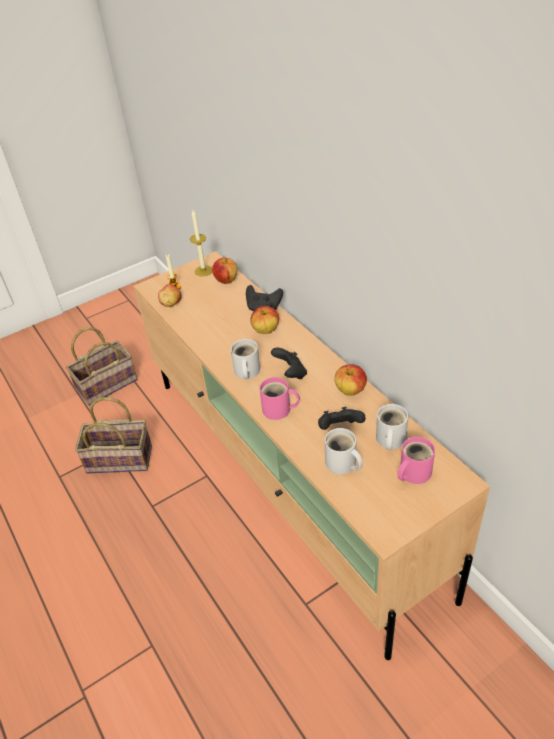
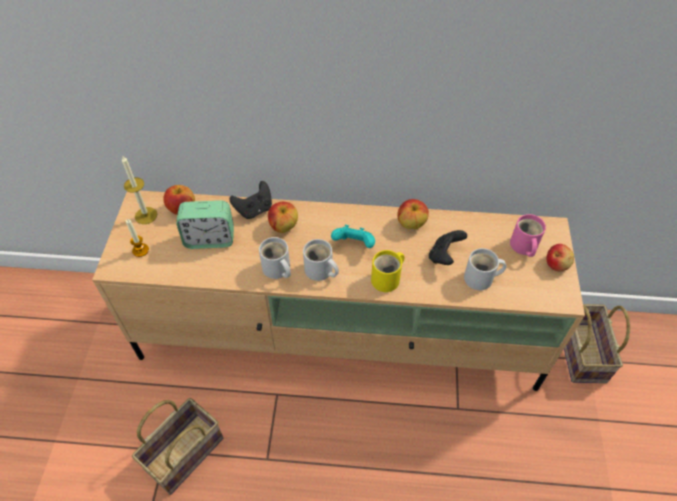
camera: 55 degrees left, 10 degrees up
(107, 383) = (73, 405): basket -> basket (579, 351)
(171, 303) = (162, 266): apple -> apple (557, 264)
(215, 307) = (210, 239): none -> alarm clock
(279, 410) = (388, 279): pink mug -> yellow mug
(291, 373) = (354, 245): black game controller -> turquoise game controller
(389, 440) = (482, 237): white mug -> white mug (277, 270)

